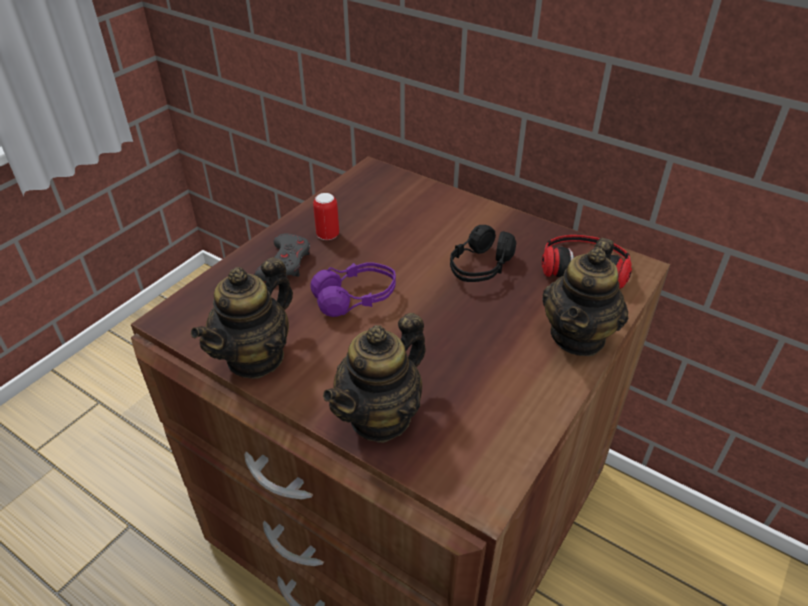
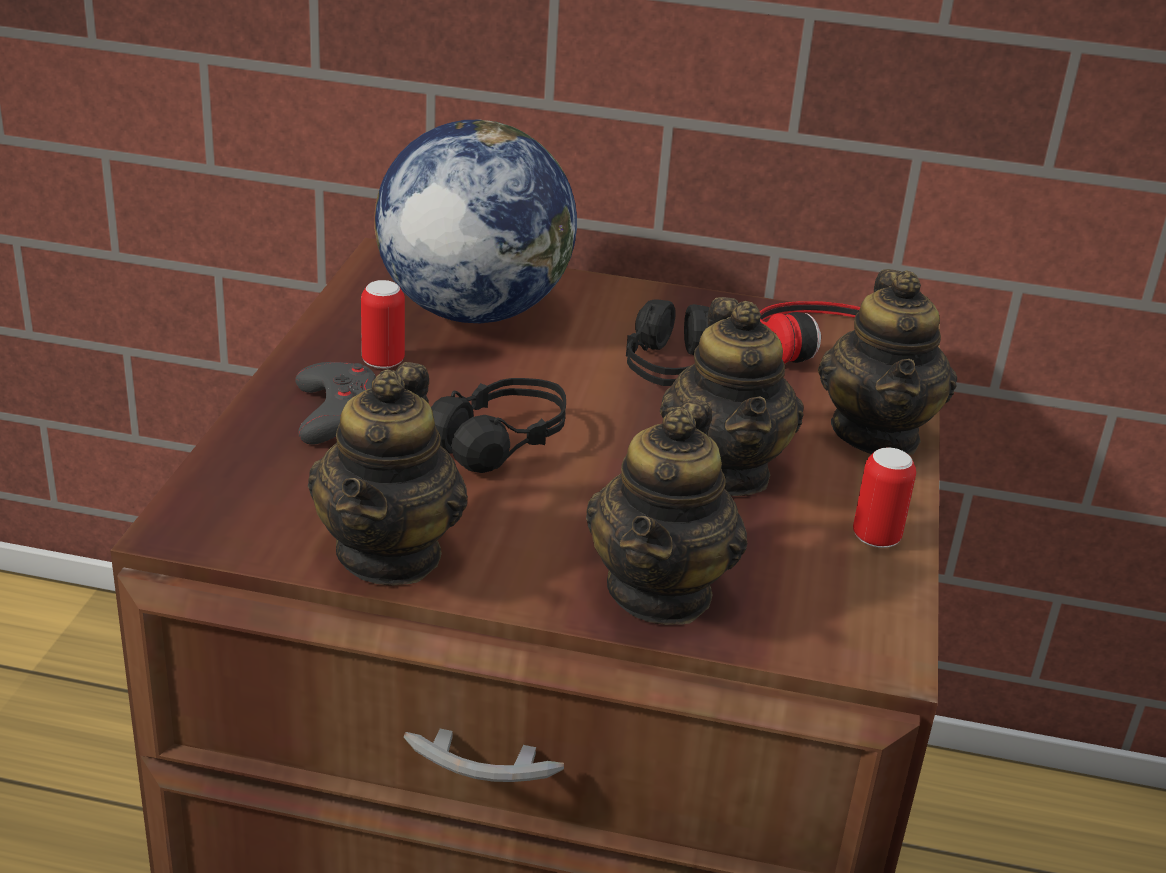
camera: 25 degrees left, 10 degrees down
(356, 298) = (500, 442): purple headphones -> black headphones
(394, 211) = (472, 311): none -> globe
(468, 343) = (724, 470): none -> teapot
(531, 410) = (876, 537): none -> can

